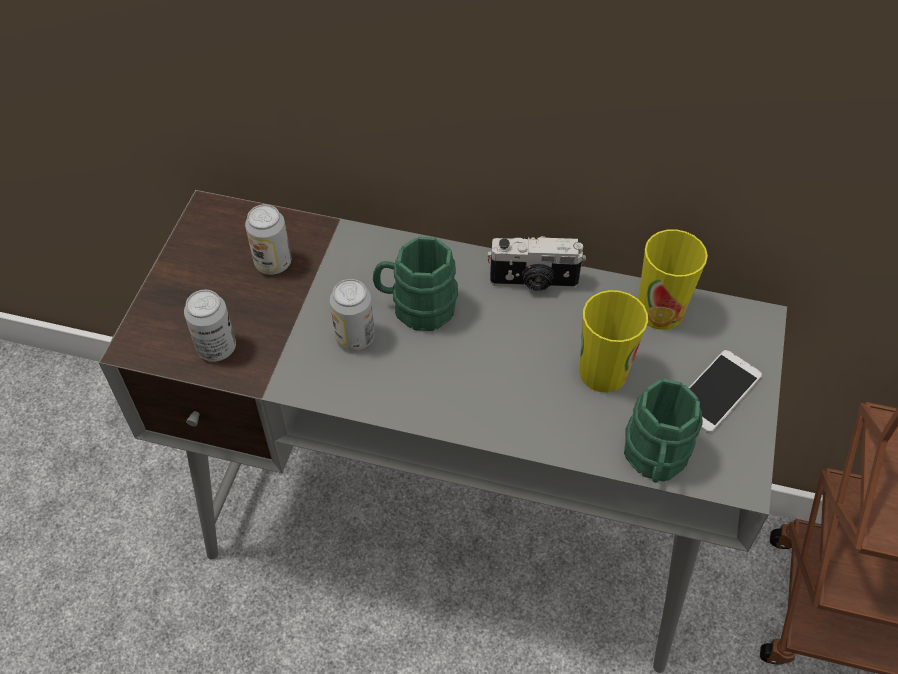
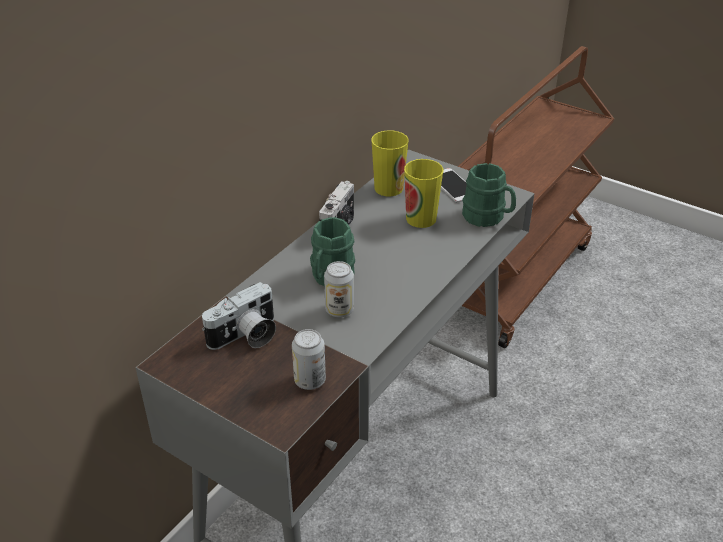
camera: 70 degrees left, 15 degrees down
(273, 263) = (246, 336): can -> camera

